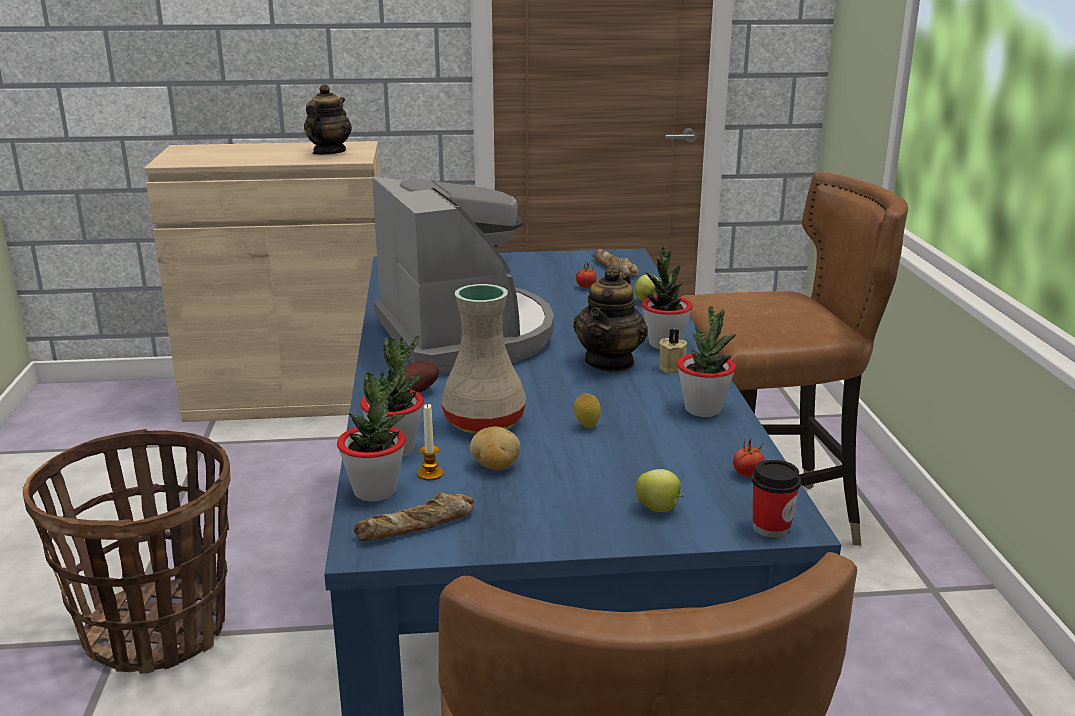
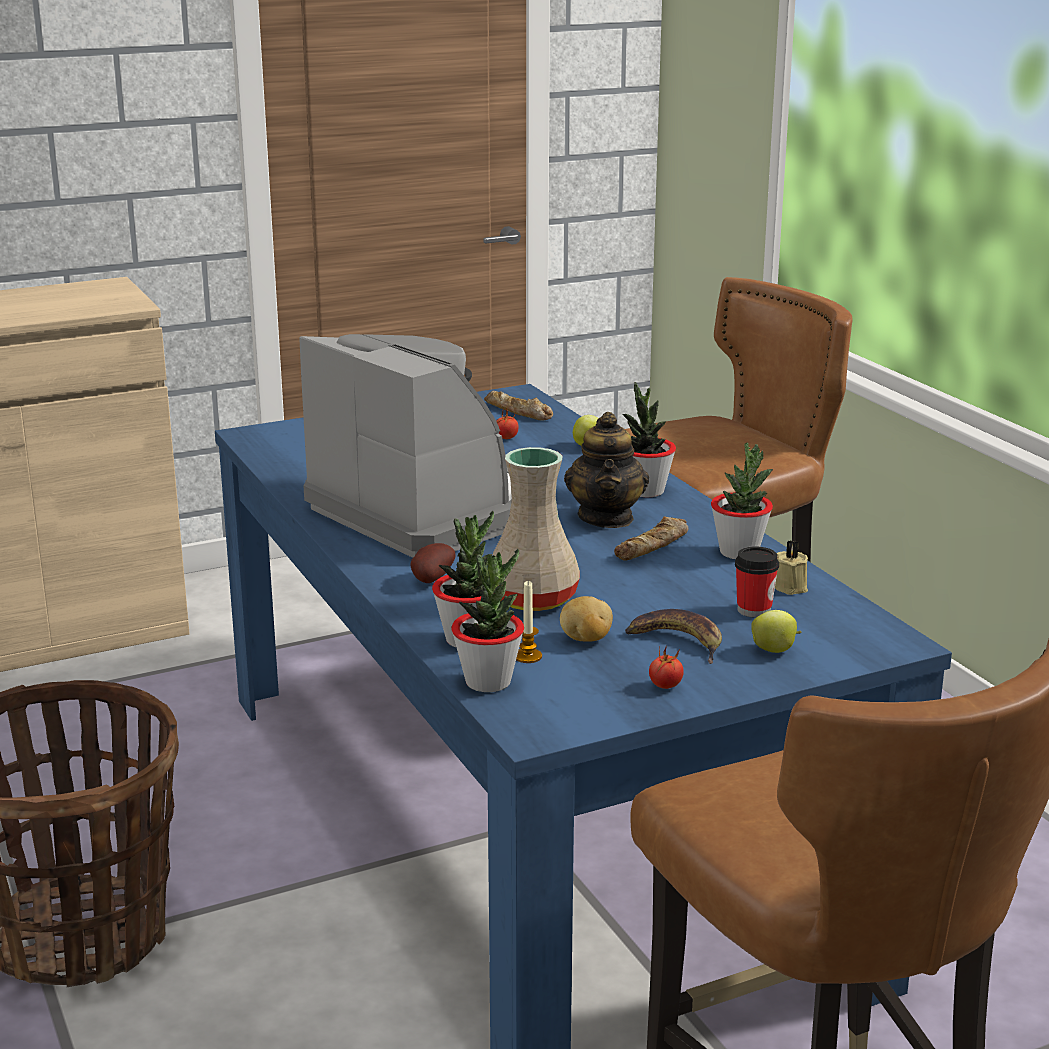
camera: 20 degrees left, 0 degrees up
(328, 152) = (83, 299): teapot -> none
(417, 526) = (563, 705): bread -> bread (653, 546)
(575, 484) = (678, 641): none -> banana
(587, 426) = (640, 586): lemon -> none
(673, 367) = (675, 514): beige candle -> beige candle (790, 586)
(747, 474) = (828, 606): tomato -> tomato (665, 686)
(771, 528) = (884, 649): cup -> cup (754, 610)

